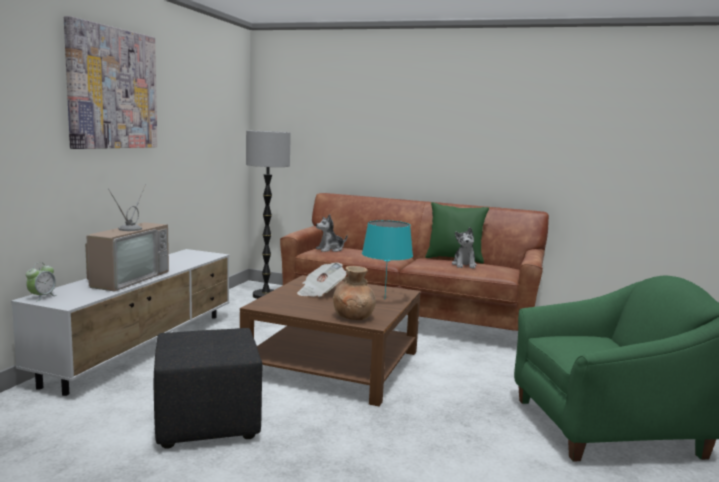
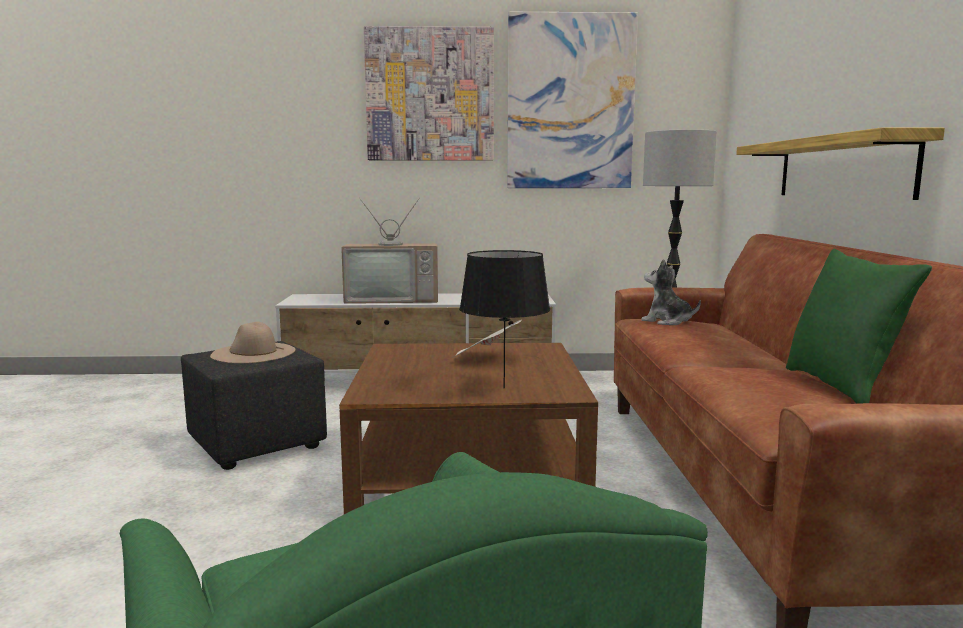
camera: 70 degrees right, 0 degrees up
(42, 297) = (307, 296): alarm clock -> none
(190, 102) = (570, 102): none -> picture
(202, 342) = (253, 352): none -> beige hat
(353, 317) = (387, 384): brown vase -> none
(384, 161) = (841, 168): none -> shelf
(385, 299) = (504, 388): turquoise table lamp -> black table lamp
(464, 265) = (771, 391): plush toy -> none

